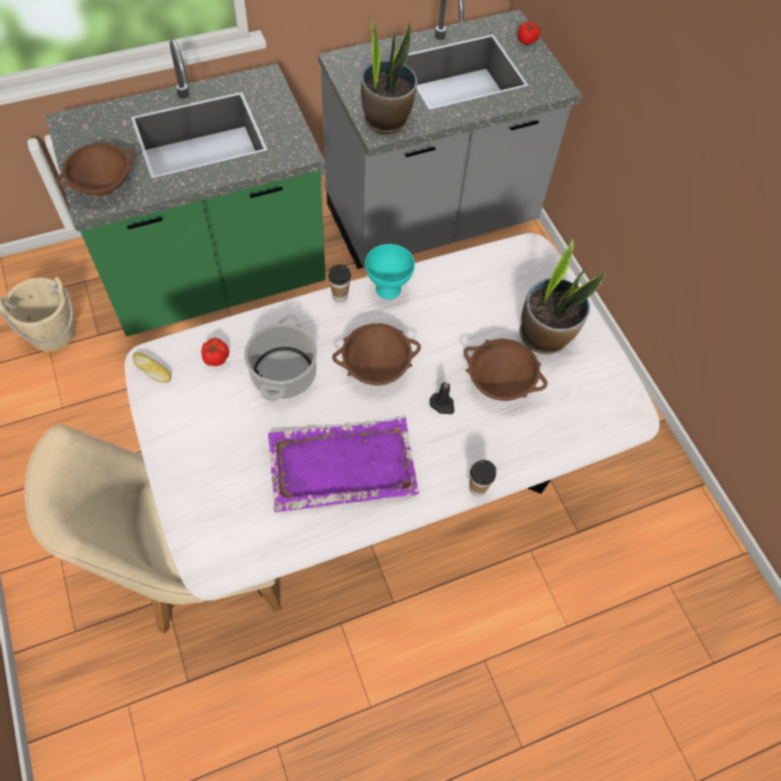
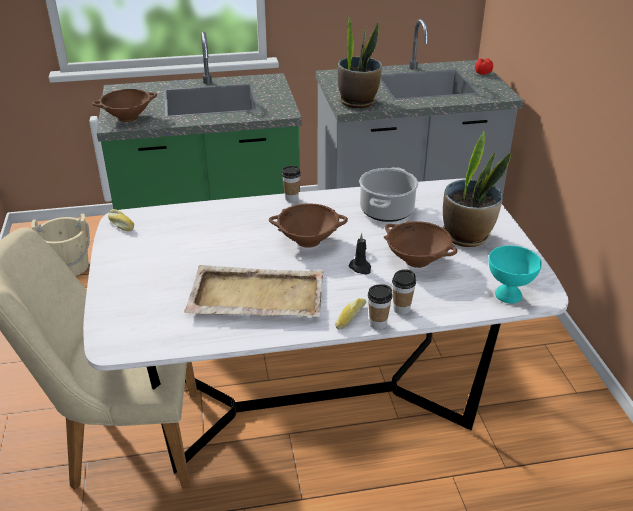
camera: 15 degrees right, 25 degrees down
(215, 358) = (175, 222): tomato -> none
(283, 373) = (227, 236): cooking pot -> cooking pot (386, 210)
(341, 466) = (255, 295): purple tray -> beige tray
(387, 290) = (333, 198): turquoise bowl -> turquoise bowl (507, 295)
(447, 482) = (350, 317): none -> bread
(497, 462) = (401, 309): none -> cup

